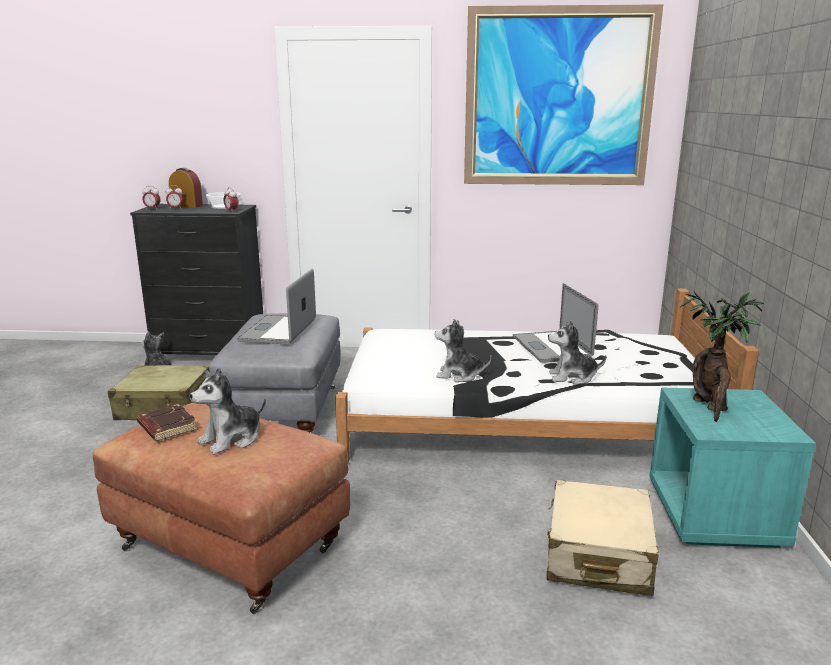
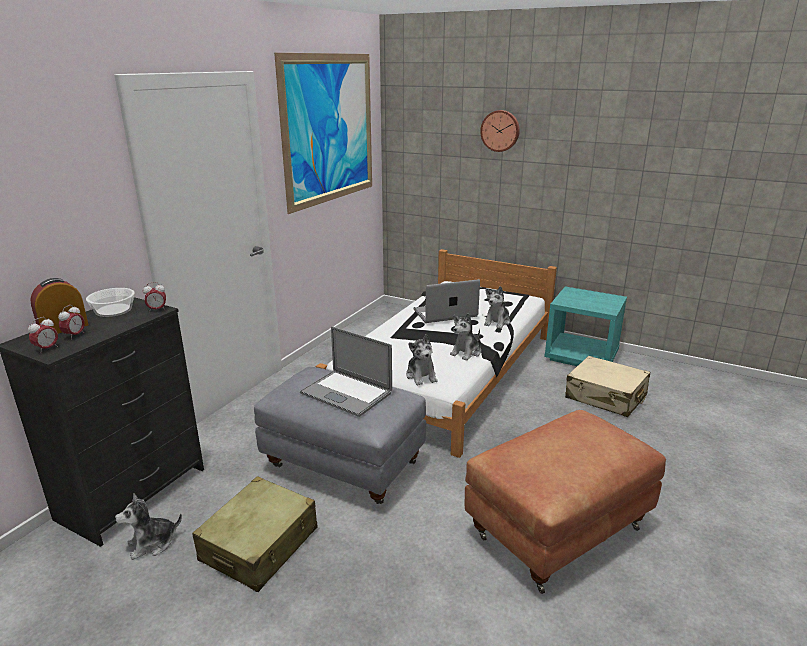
camera: 65 degrees left, 5 degrees up
(166, 427) = (547, 471): brown book -> none
(231, 439) = (579, 444): plush toy -> plush toy (421, 376)
(551, 347) = (445, 313): laptop -> laptop turned 150 degrees clockwise
(710, 407) = (582, 302): potted plant -> none
(756, 104) = (500, 130): none -> wall clock

